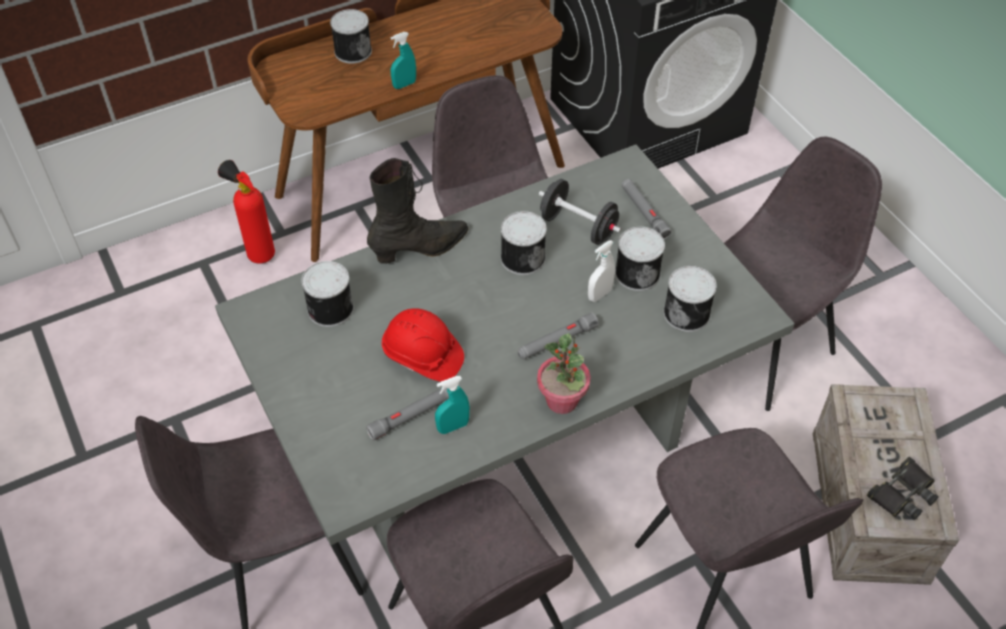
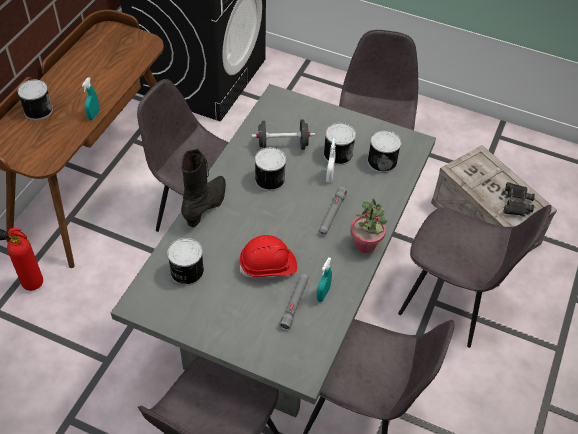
camera: 40 degrees left, 0 degrees up
(644, 212) = (310, 119): grey flashlight -> none

